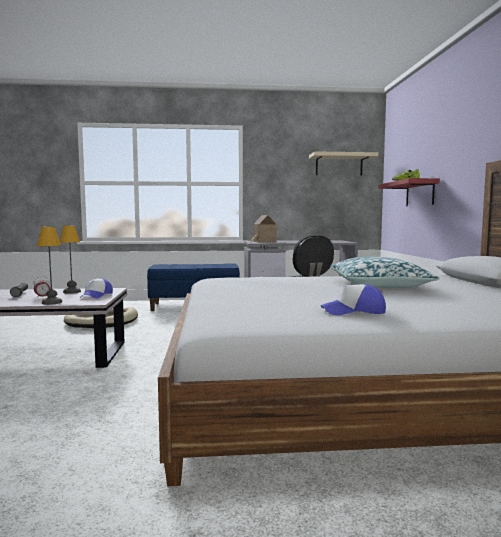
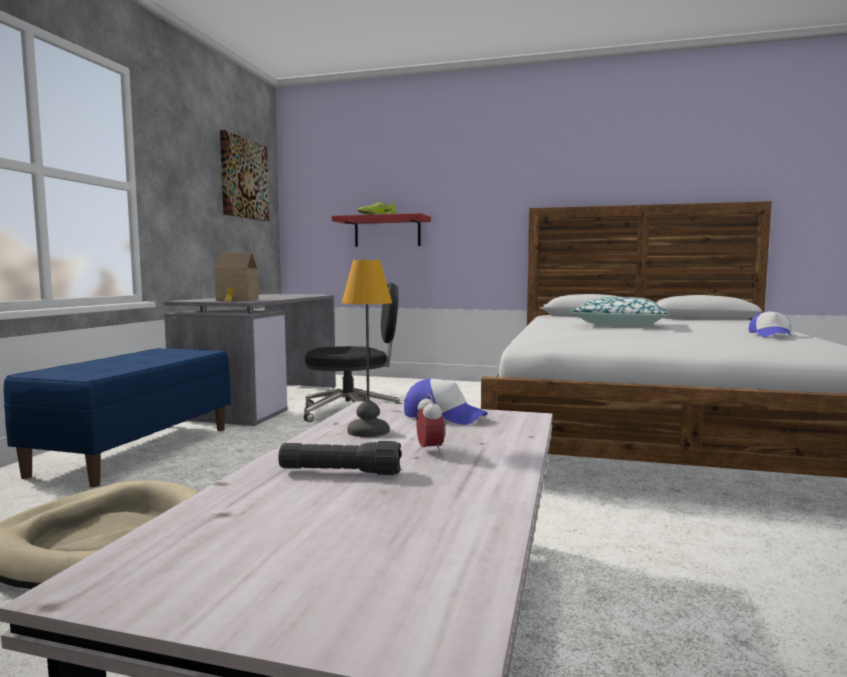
camera: 70 degrees left, 0 degrees up
(52, 302) = (510, 441): table lamp -> none
(339, 165) = (243, 179): beige shelf -> picture

